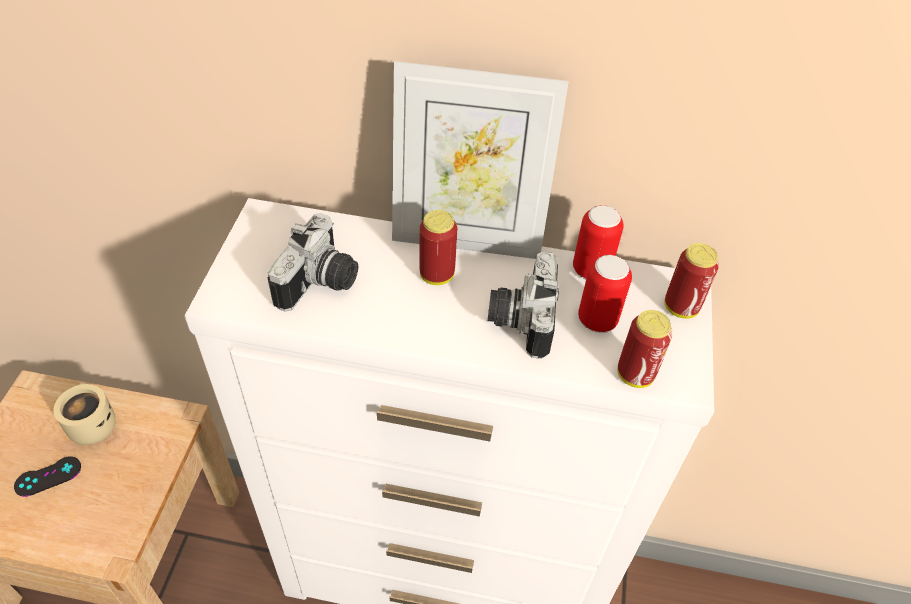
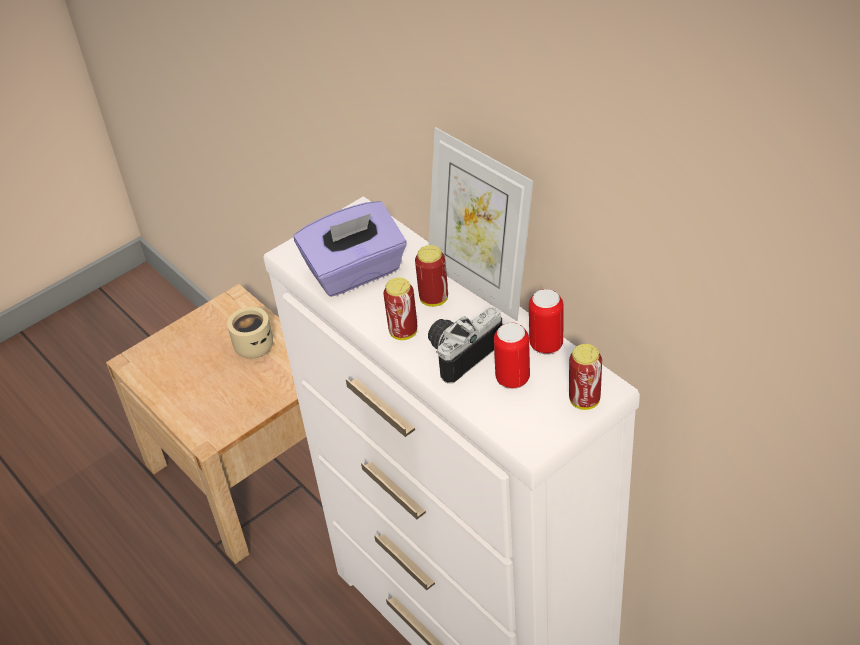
camera: 45 degrees right, 5 degrees down
(48, 476) = (205, 366): black game controller -> none
(321, 284) = (355, 272): camera -> purple tissue box
(635, 375) = (499, 424): can -> can (403, 332)

